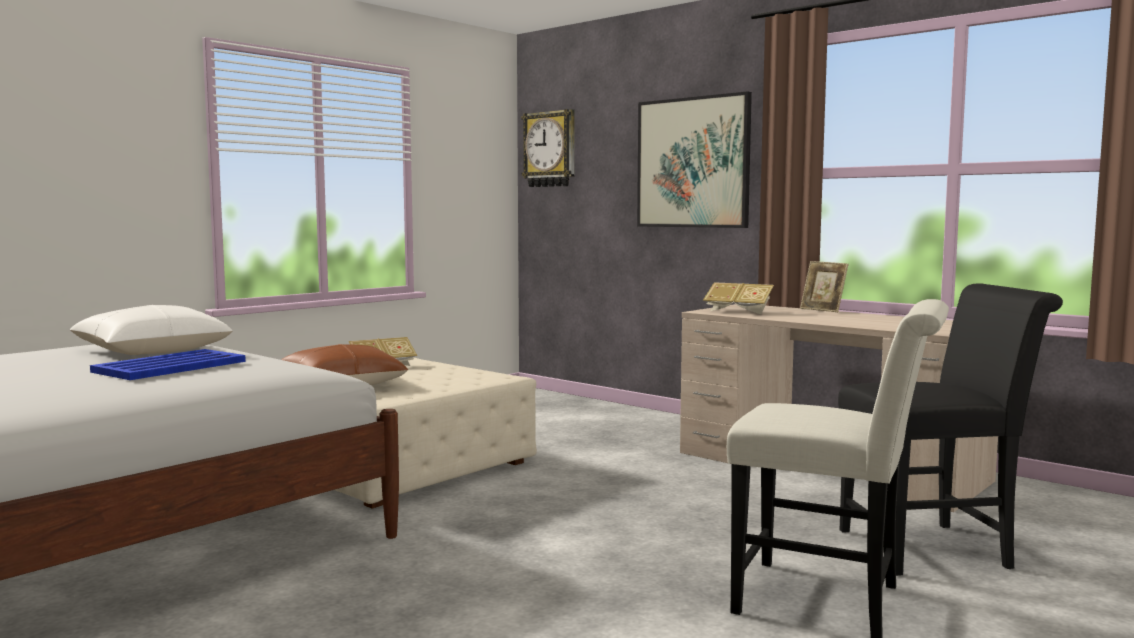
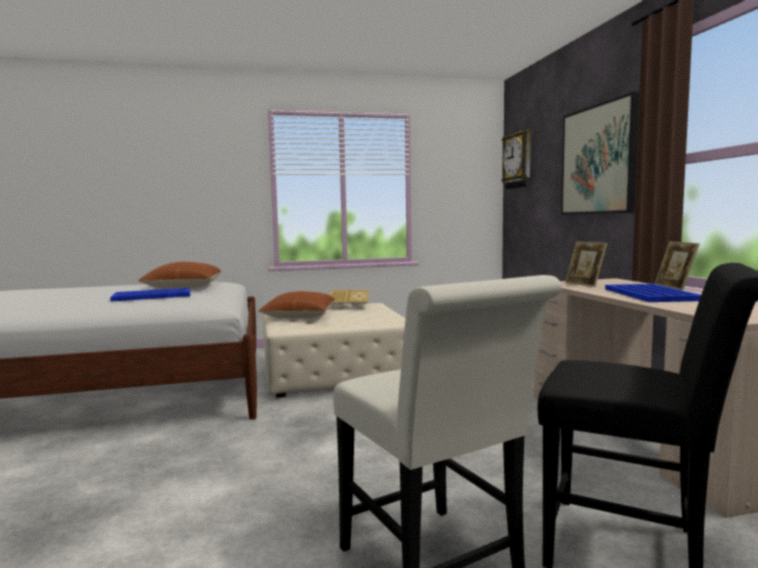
camera: 35 degrees right, 0 degrees up
(152, 351) = (183, 287): white pillow -> brown pillow
(738, 311) = (584, 284): book -> picture frame
(828, 318) = (650, 294): none -> blue tray

